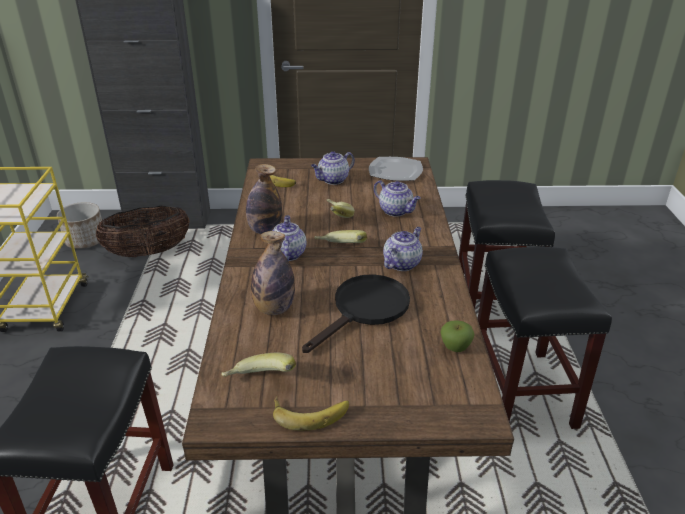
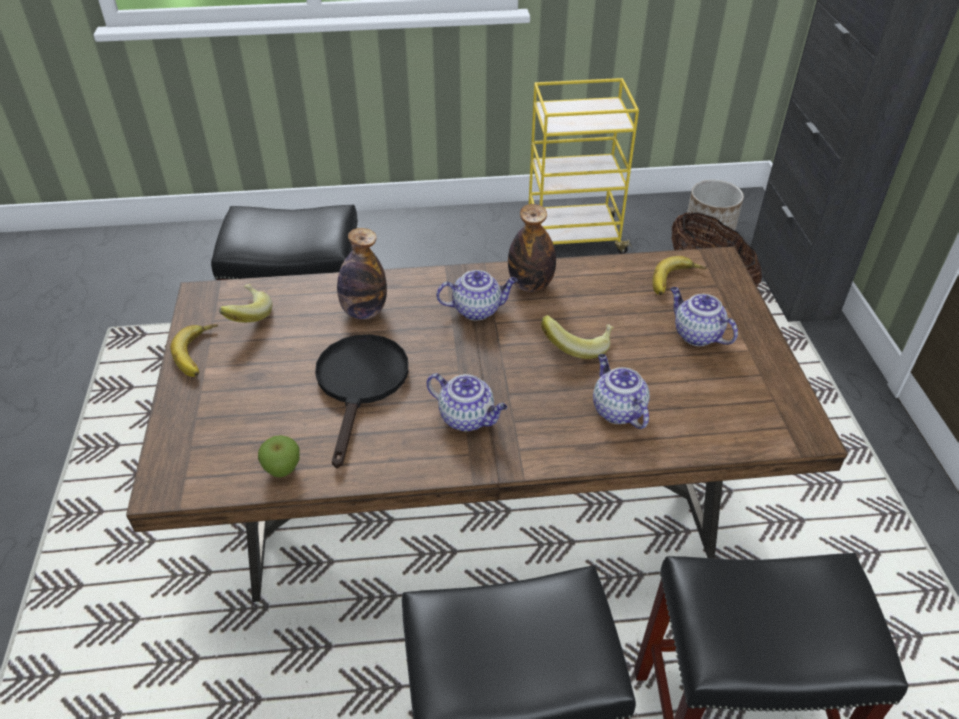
camera: 85 degrees right, 10 degrees up
(340, 250) = (494, 355): banana -> none
(365, 310) = (361, 385): black frying pan -> black frying pan turned 120 degrees counterclockwise
(395, 171) = (762, 406): plate -> none
(396, 211) = (617, 410): teapot -> teapot turned 120 degrees clockwise

